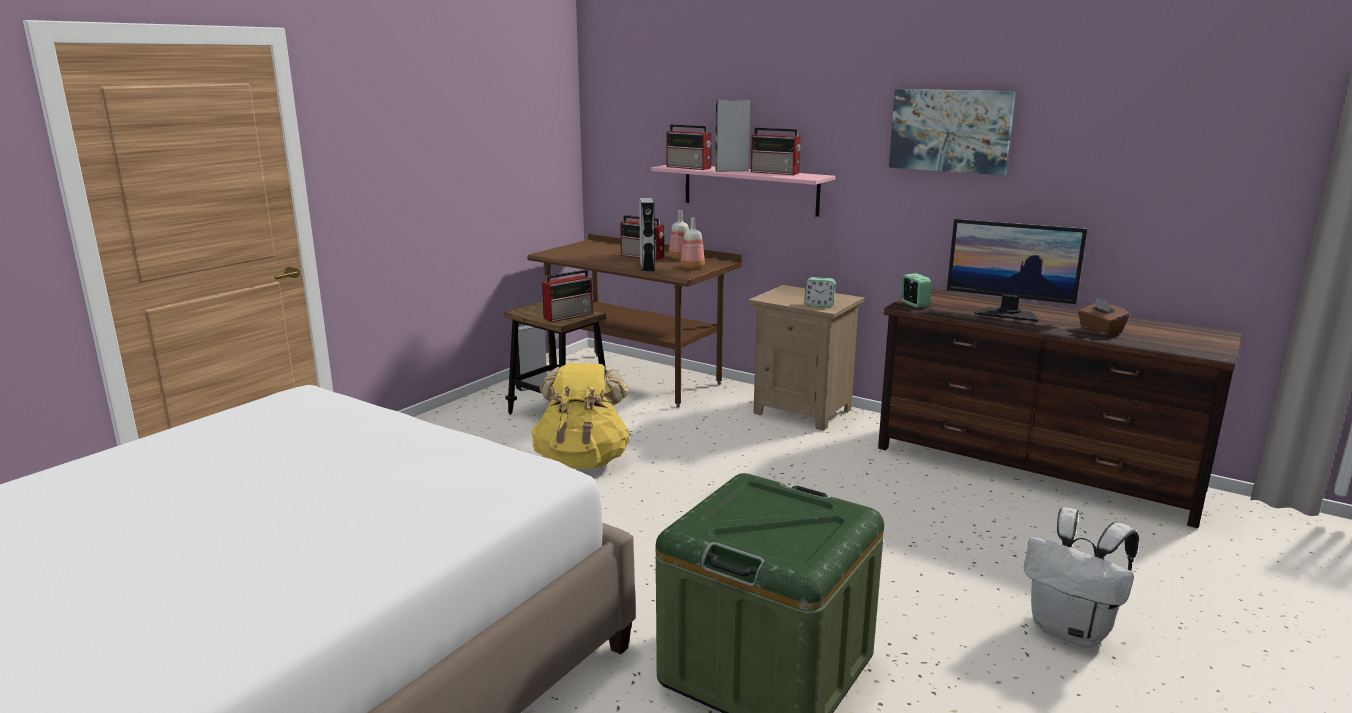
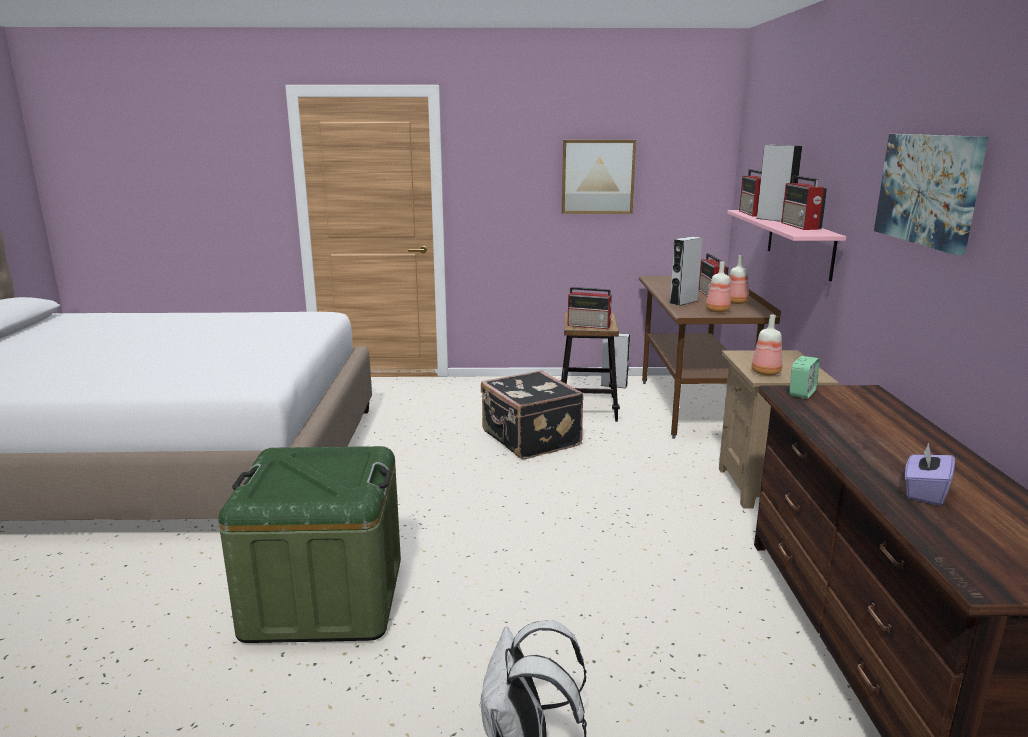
camera: 55 degrees right, 0 degrees up
(472, 145) = (597, 177): none -> picture
(582, 461) = (529, 439): yellow backpack -> black suitcase
(819, 304) = (767, 373): alarm clock -> bottle
(1007, 314) = (872, 436): monitor -> none
(1100, 330) = (924, 492): brown tissue box -> purple tissue box

